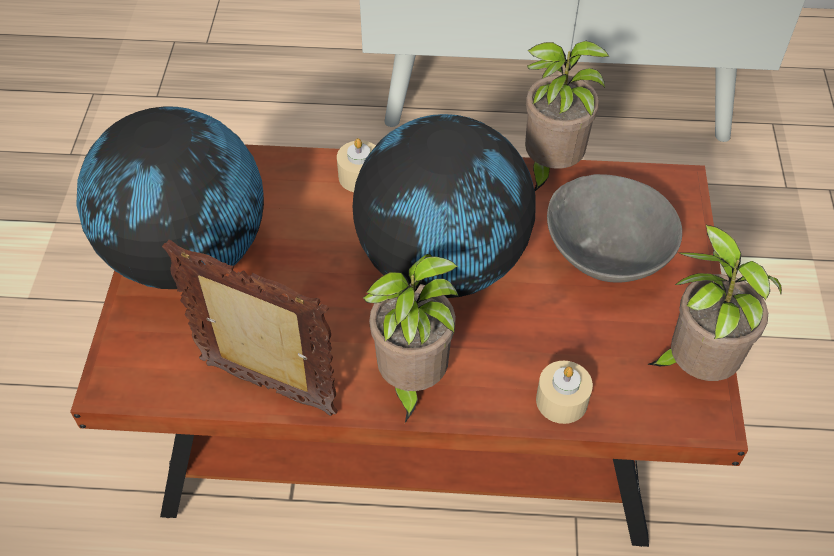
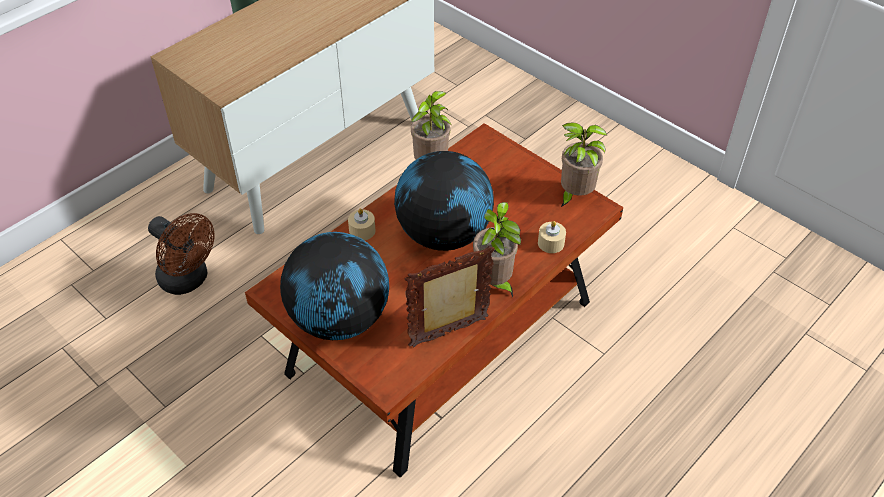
camera: 50 degrees left, 5 degrees down
(265, 119) = (189, 280): none -> brown fan
(604, 256) = (496, 183): grey bowl -> none

